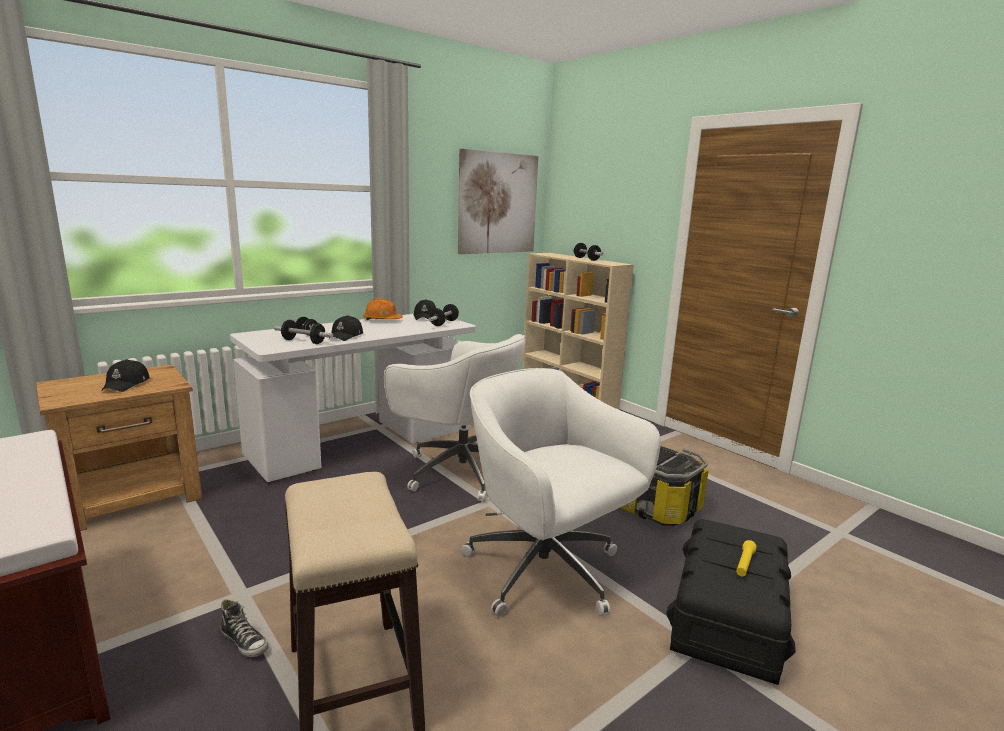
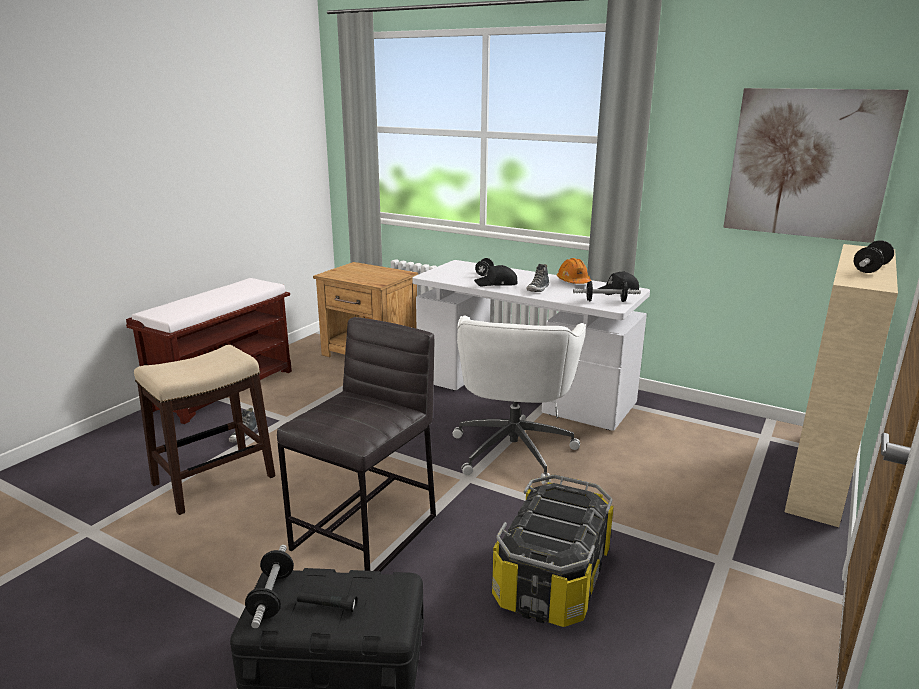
camera: 70 degrees right, 5 degrees up
(126, 384) = (368, 275): black cap -> none
(303, 341) = (461, 278): dumbbell -> dumbbell (272, 597)
(385, 330) = (538, 289): none -> shoe
(547, 573) = (367, 532): white office chair -> grey stool
(744, 564) = (327, 606): yellow flashlight -> black flashlight

